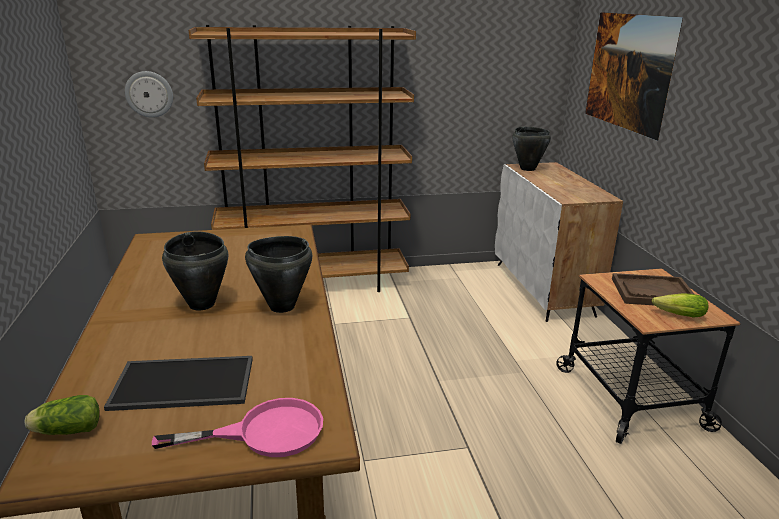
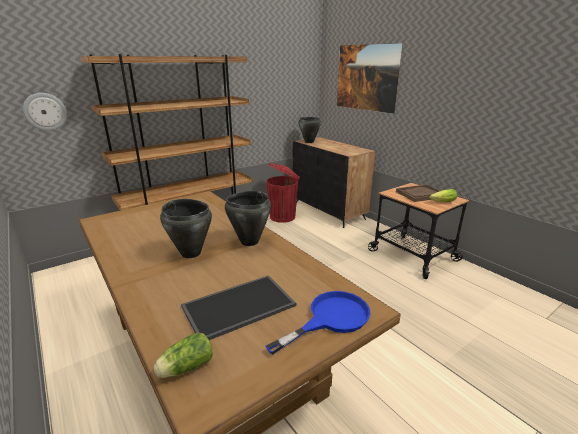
camera: 25 degrees left, 0 degrees up
(264, 432) = (330, 318): pink frying pan -> blue frying pan
(462, 282) = (283, 217): none -> red trash can
(543, 289) = (329, 211): white cabinet -> black cabinet

